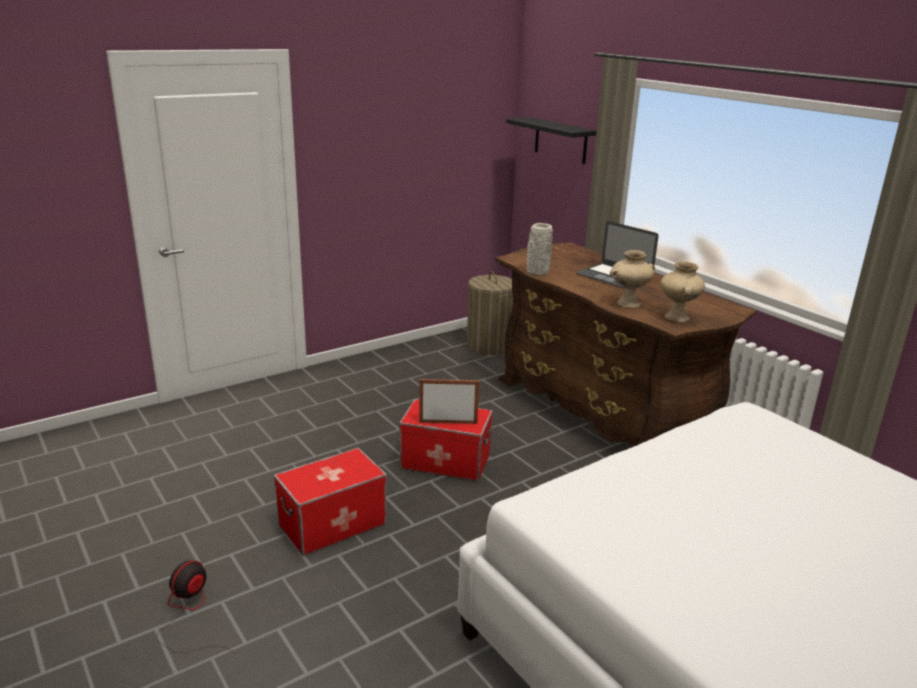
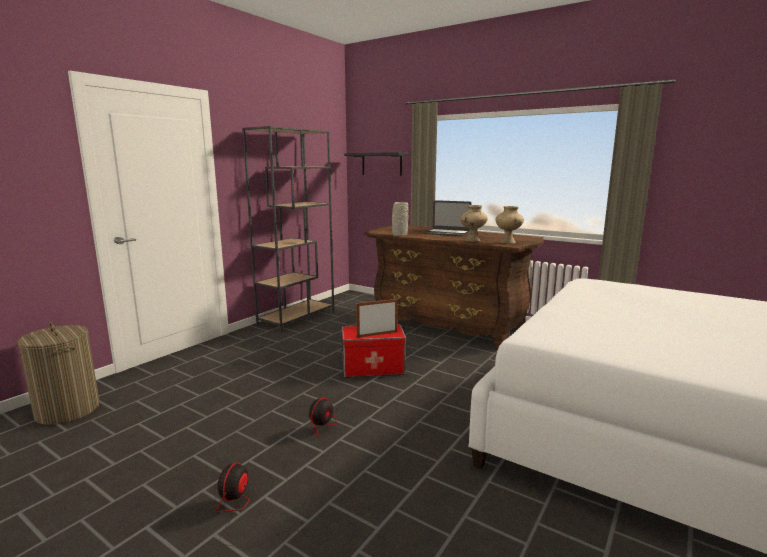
camera: 20 degrees left, 10 degrees down
(332, 525) = (320, 421): storage box -> fan
(403, 356) = (297, 317): none -> bookcase
(489, 345) = (350, 304): laundry basket -> laundry basket (68, 410)

